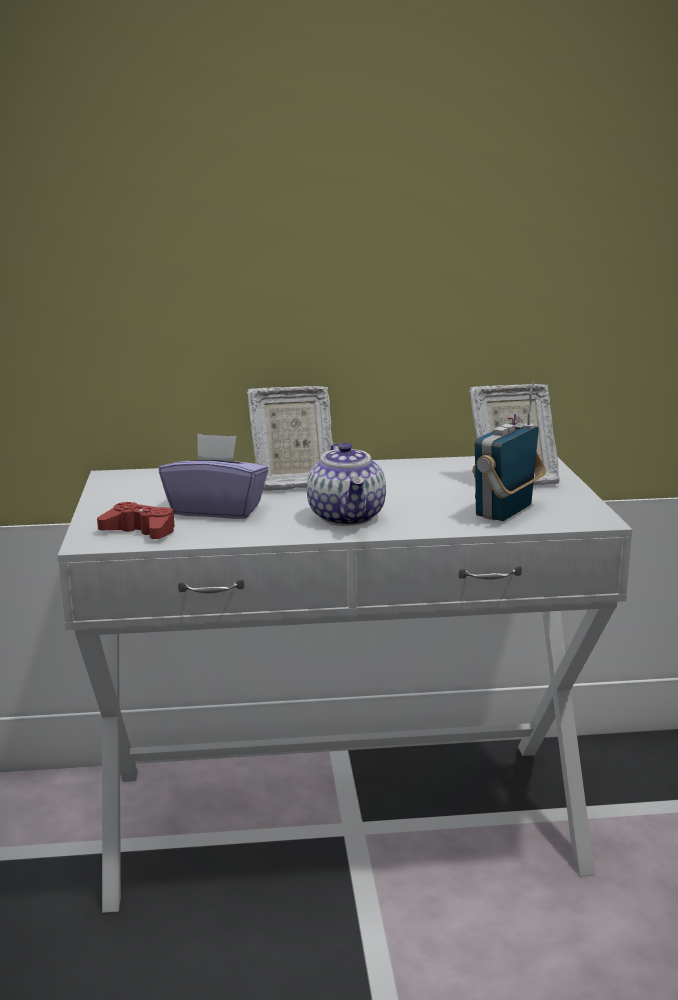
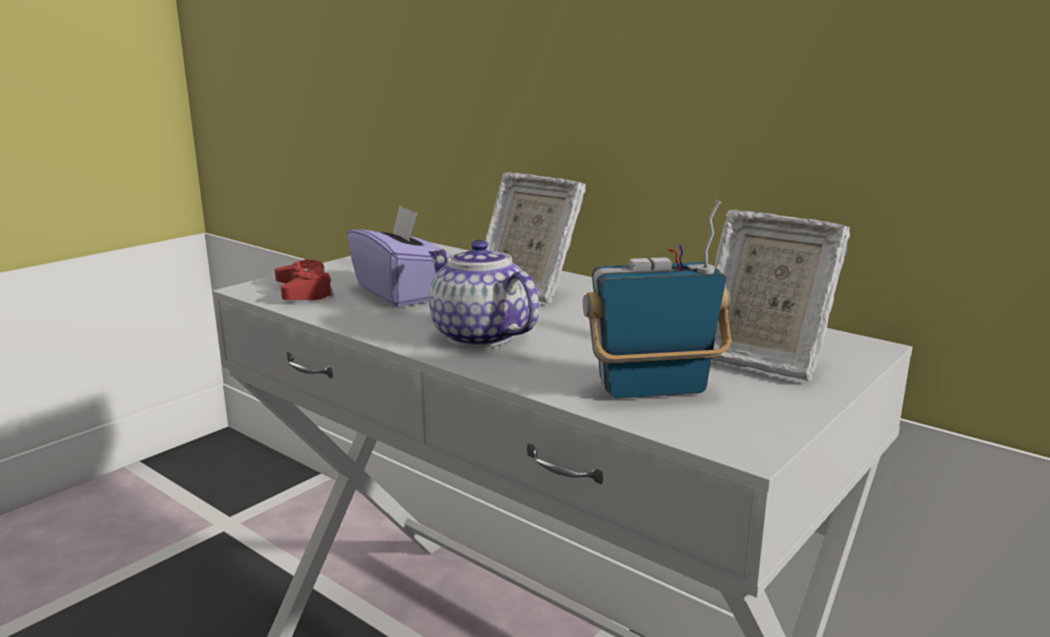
camera: 45 degrees right, 0 degrees up
(348, 517) = (478, 336): teapot -> teapot turned 105 degrees clockwise

